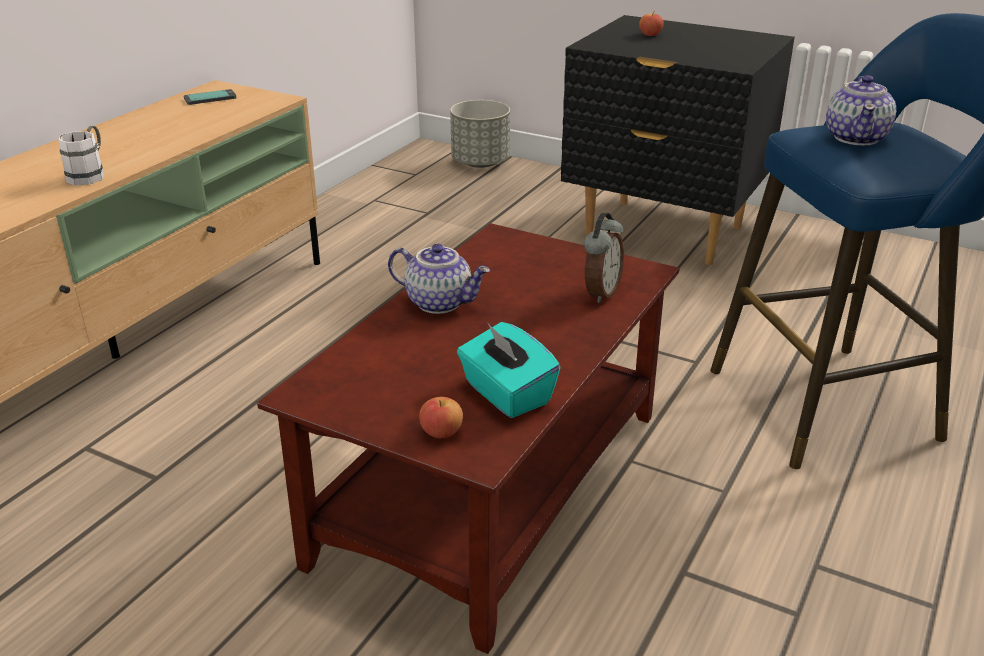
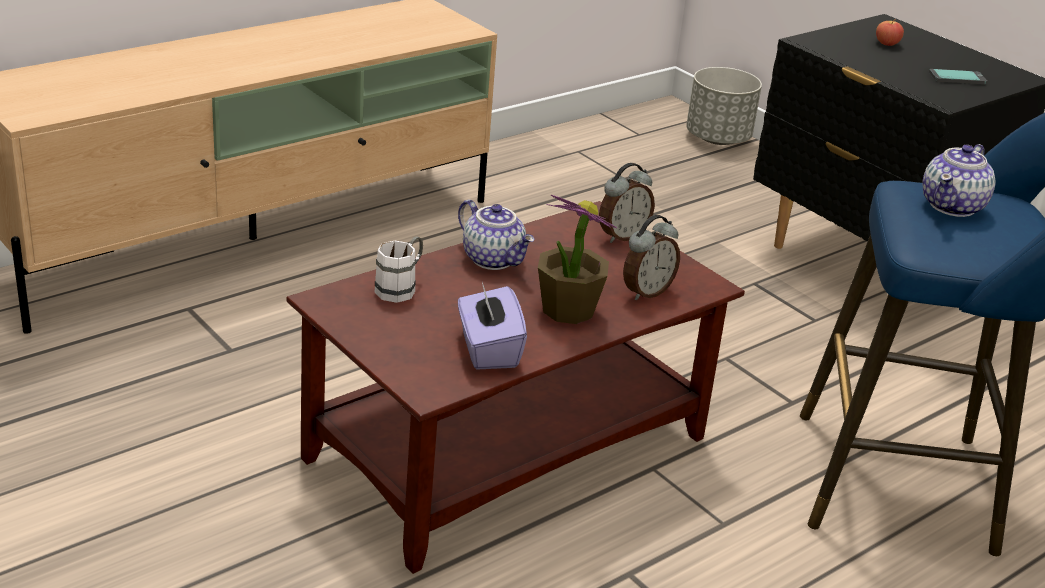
camera: 20 degrees right, 0 degrees up
(90, 175) = (258, 67): white mug -> white mug (401, 288)
(210, 98) = (408, 15): phone -> phone (957, 78)
(441, 432) = (411, 362): apple -> none
(506, 394) = (488, 350): turquoise tissue box -> purple tissue box
(536, 248) = (622, 236): none -> alarm clock
(546, 330) = (567, 310): none -> potted plant

